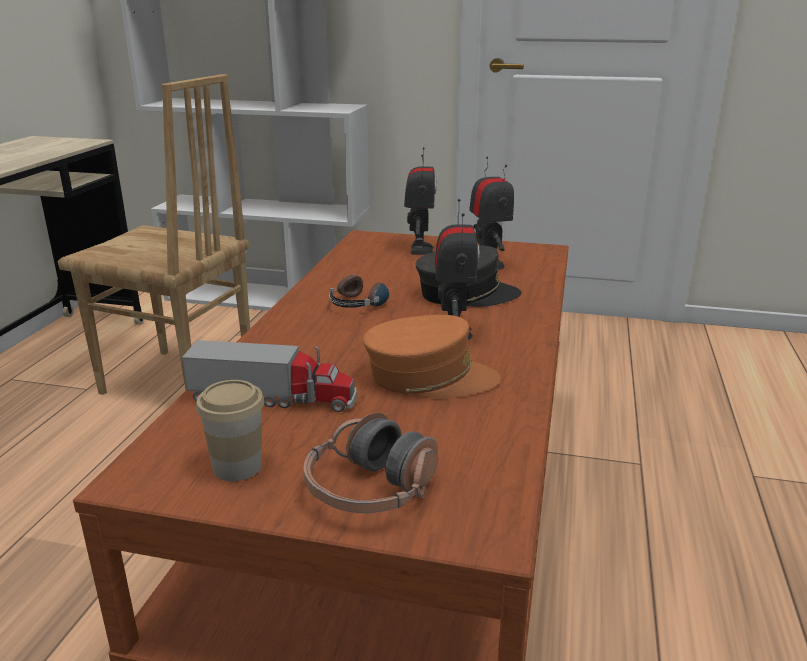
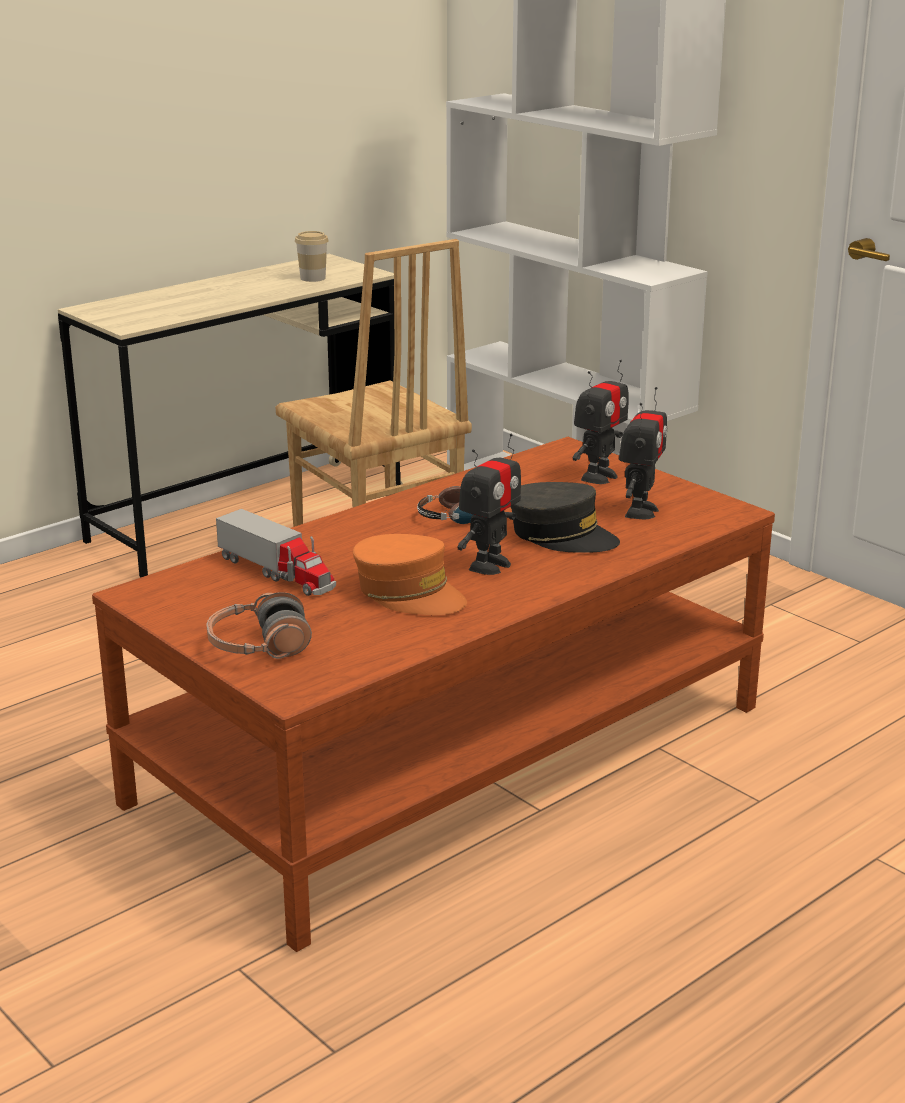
camera: 35 degrees right, 0 degrees up
(237, 466) = (199, 607): cup -> cup (313, 278)

